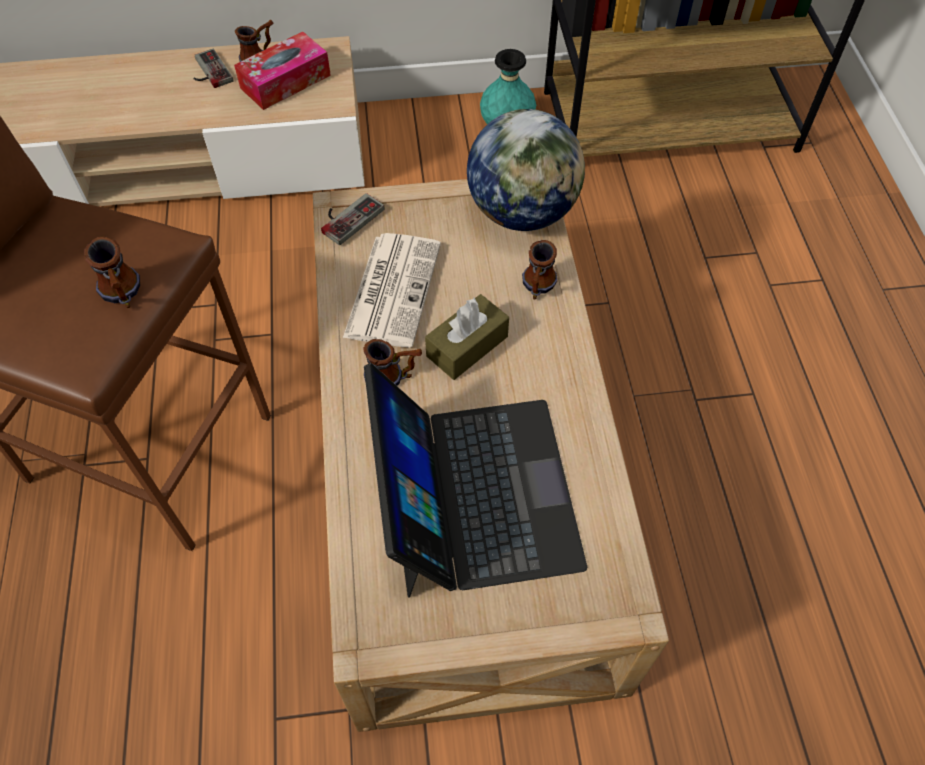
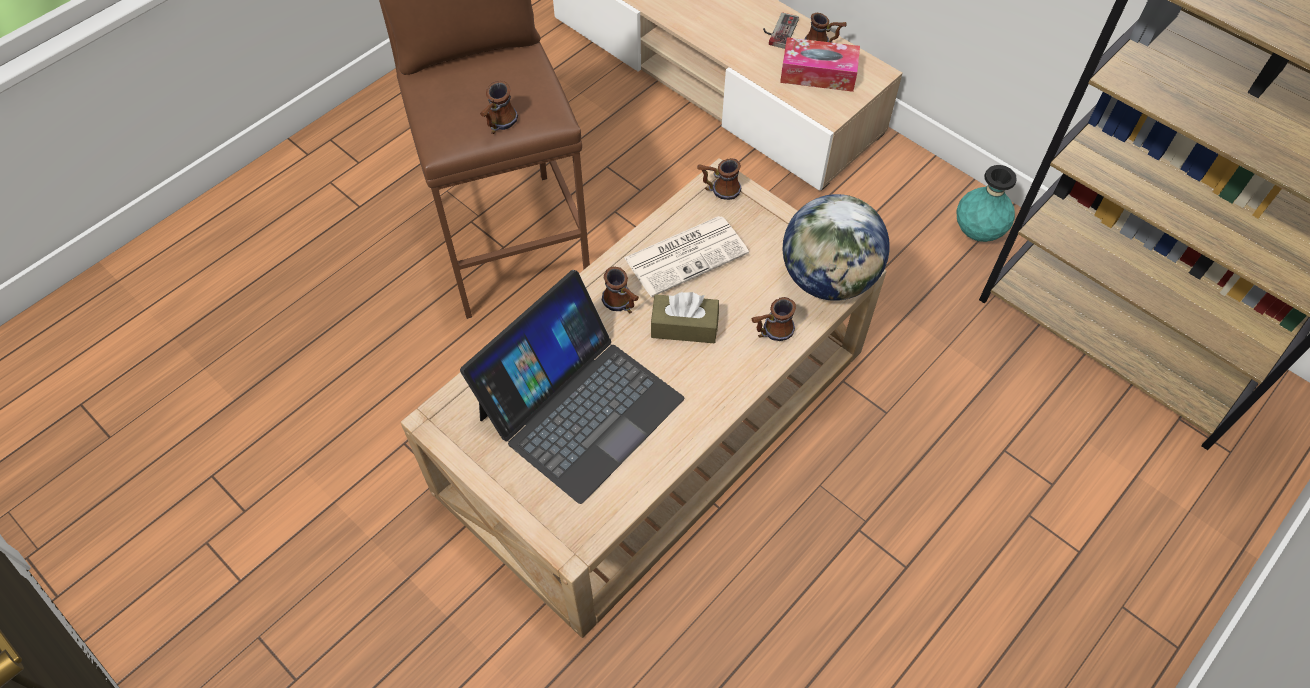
camera: 50 degrees right, 0 degrees up
(347, 217) = (718, 190): game controller -> mug

